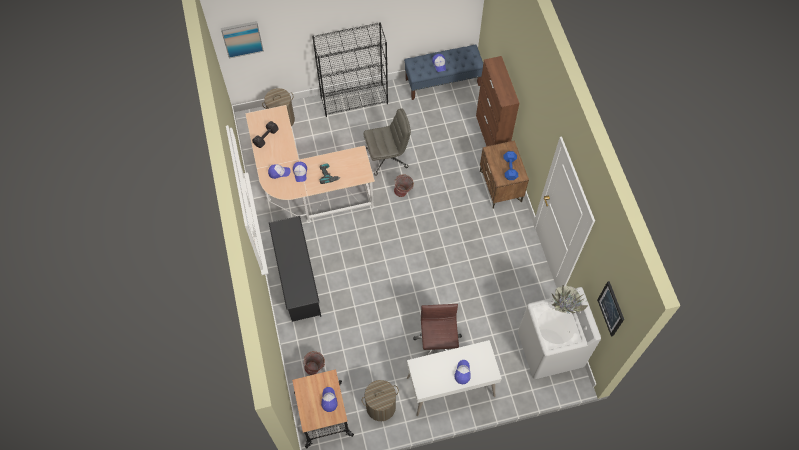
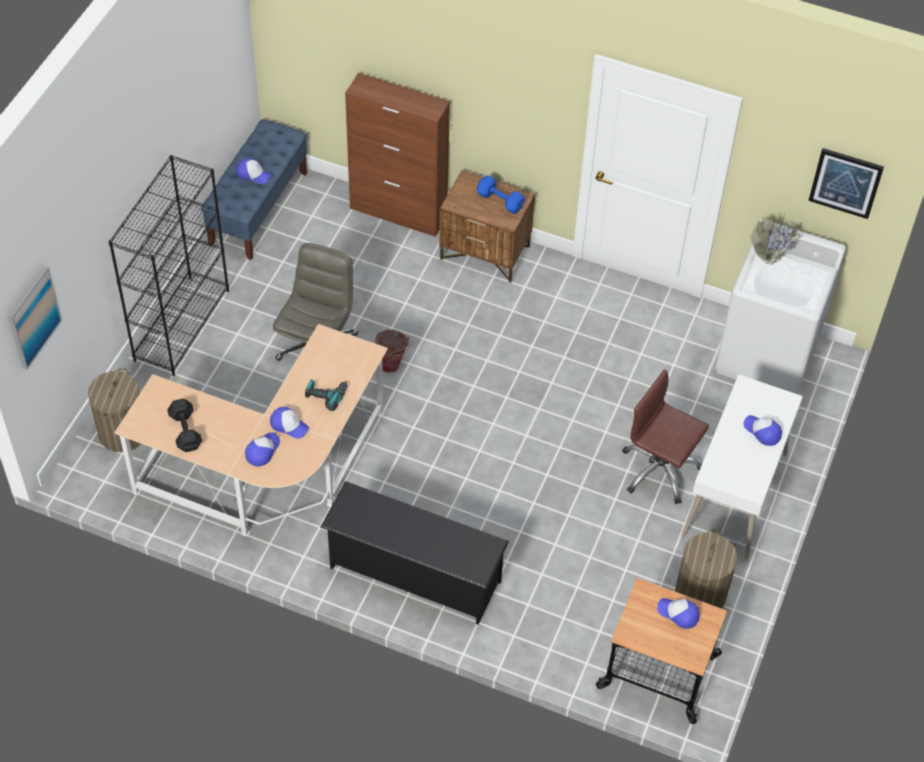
camera: 55 degrees left, 10 degrees down
(315, 368) = (578, 639): bucket -> none

